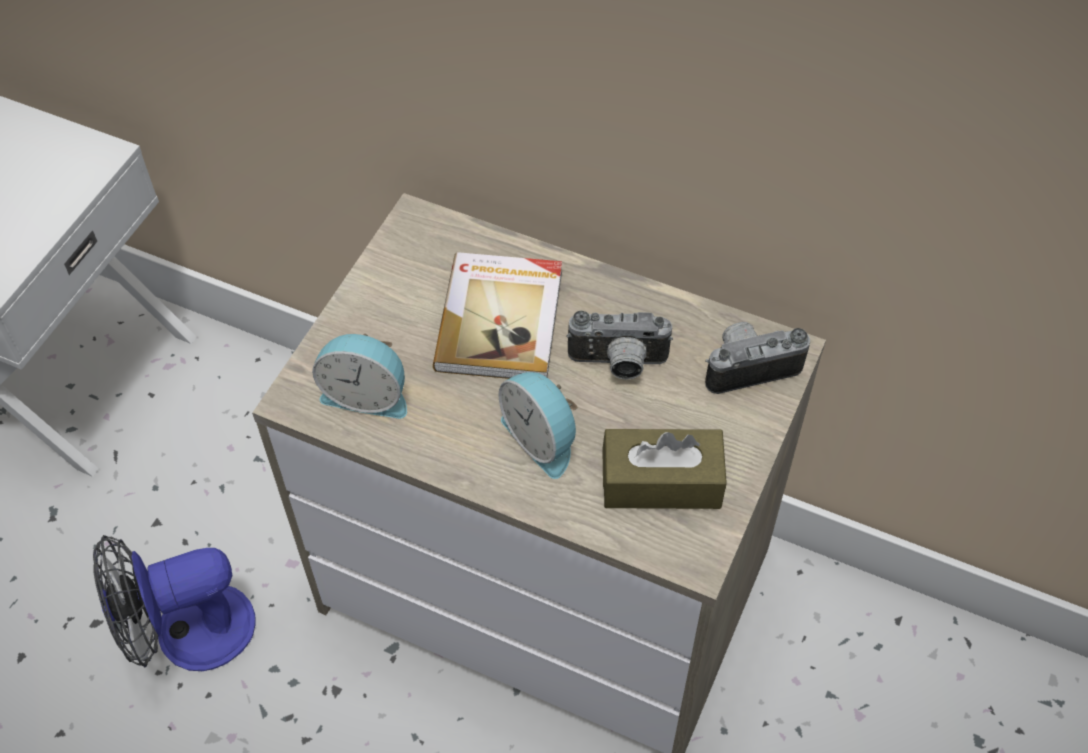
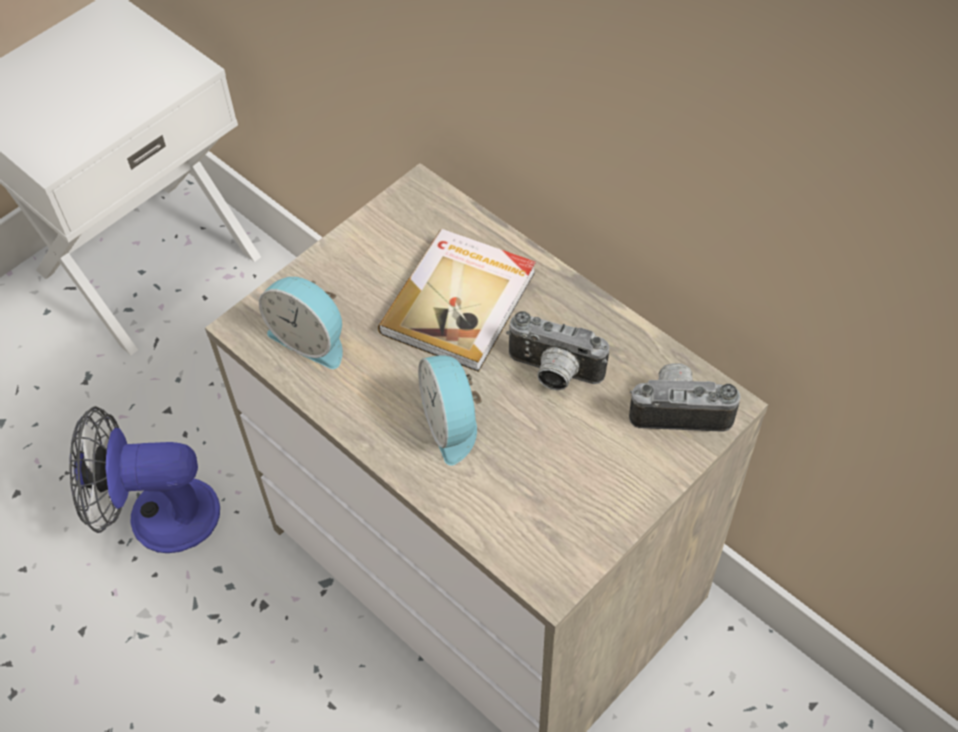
camera: 20 degrees right, 0 degrees up
(661, 482) = (548, 497): brown tissue box -> none

